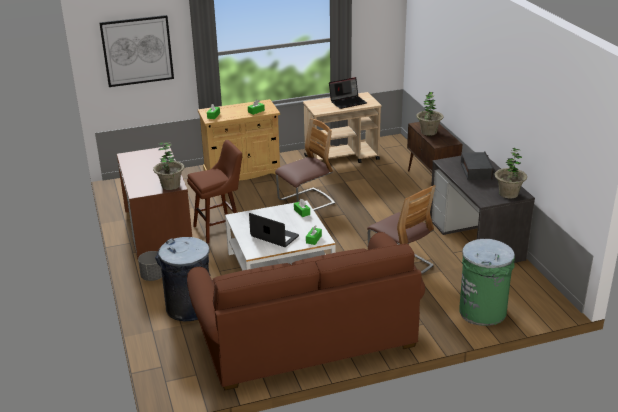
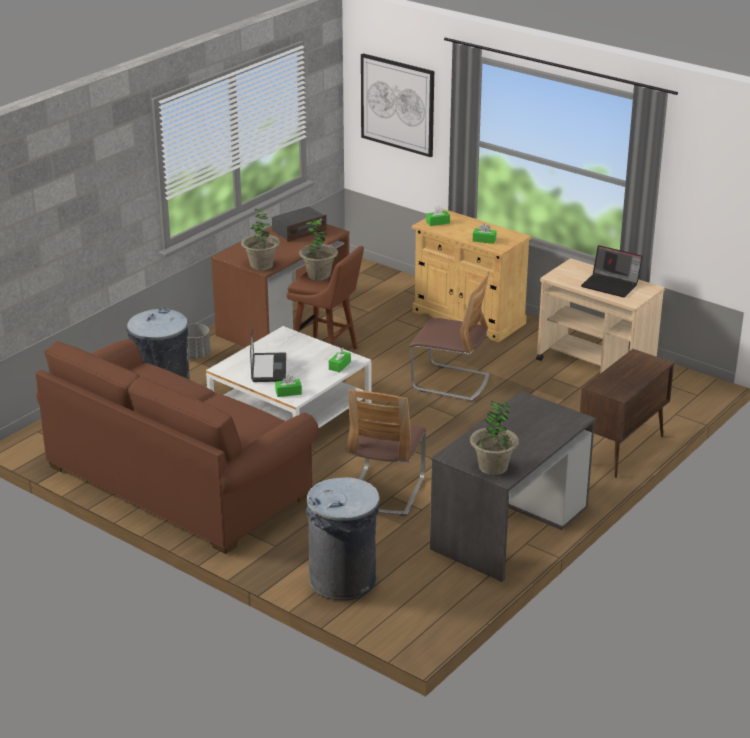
camera: 55 degrees right, 0 degrees up
(428, 132) = (625, 370): potted plant -> potted plant (319, 275)
(476, 171) = (528, 429): radio -> radio (299, 231)
(483, 311) = (343, 581): green trash can -> grey trash can

